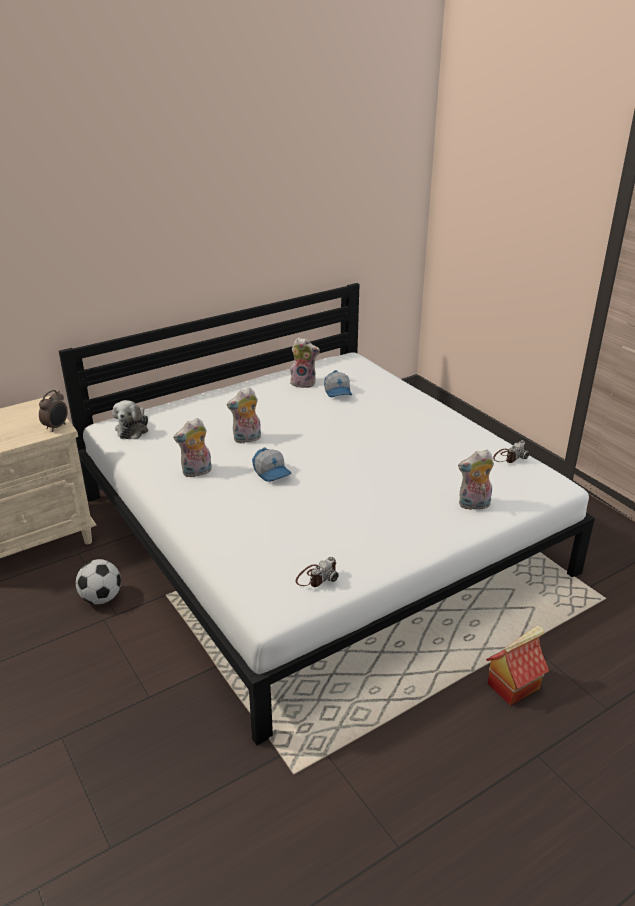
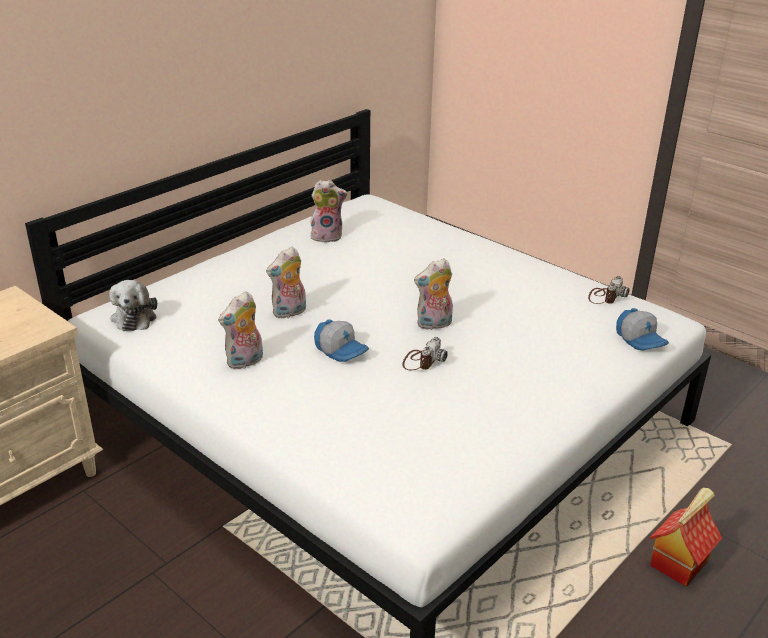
camera: 15 degrees left, 0 degrees up
(56, 427) = (46, 325): alarm clock -> none
(101, 598) = (138, 544): football -> none
(316, 577) = (457, 471): camera -> camera (422, 360)
(338, 392) = (375, 242): cap -> cap (641, 339)
(473, 505) = (594, 358): plush toy -> plush toy (434, 324)

